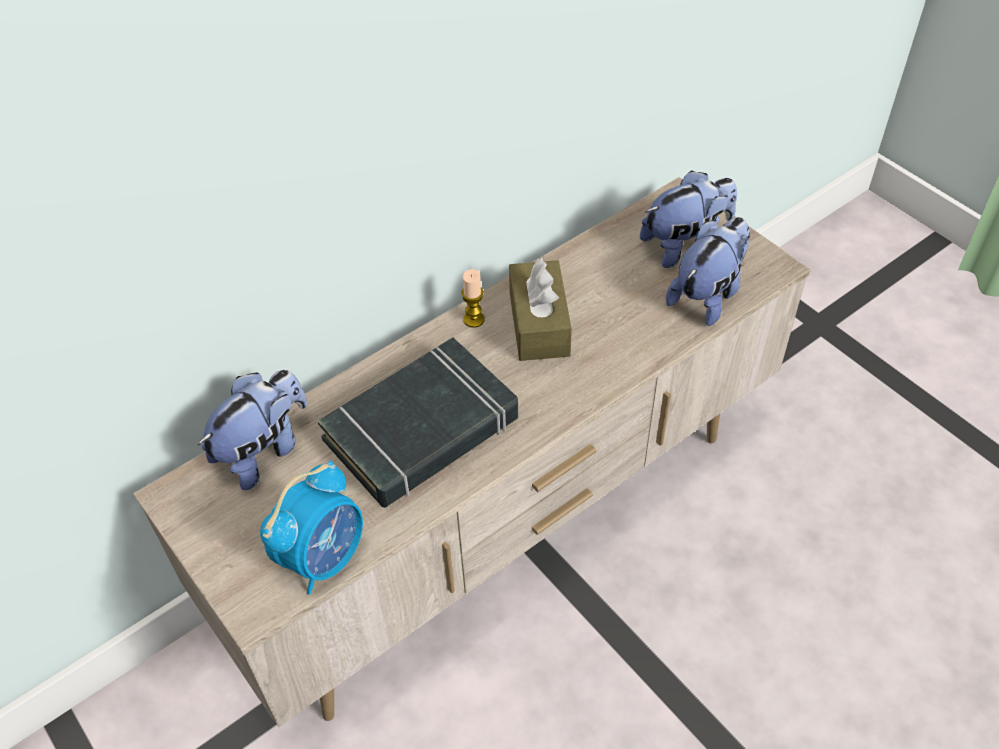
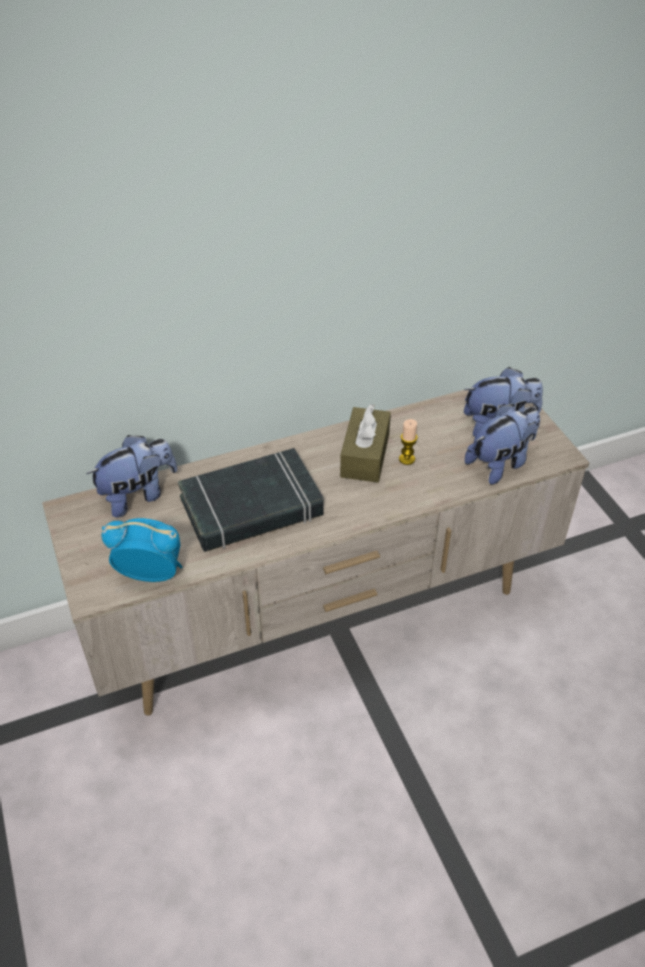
camera: 15 degrees right, 5 degrees down
(324, 557) = (150, 573): alarm clock -> alarm clock turned 135 degrees counterclockwise
(474, 319) = (319, 442): candle -> candle (407, 459)

